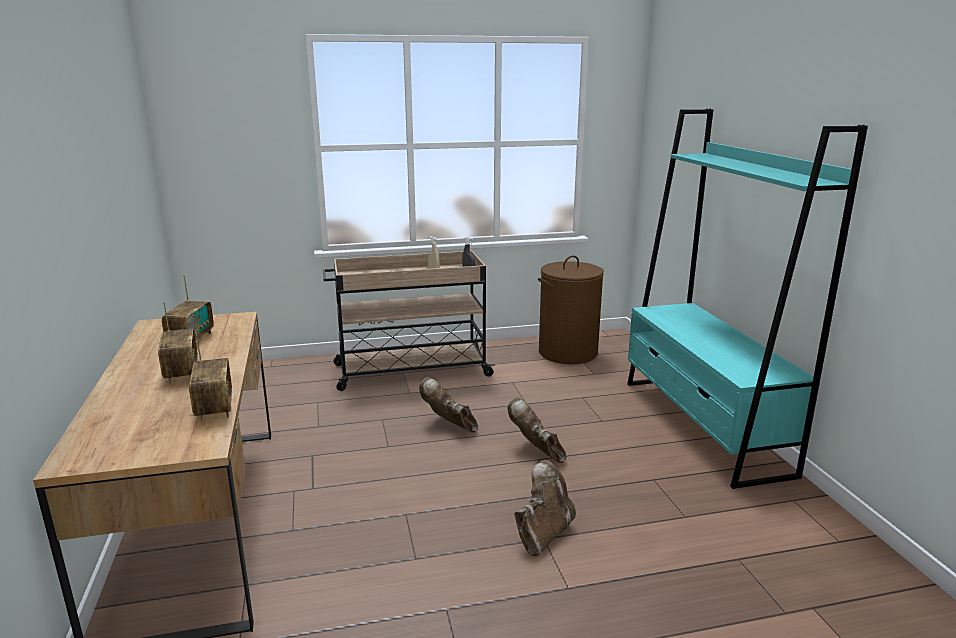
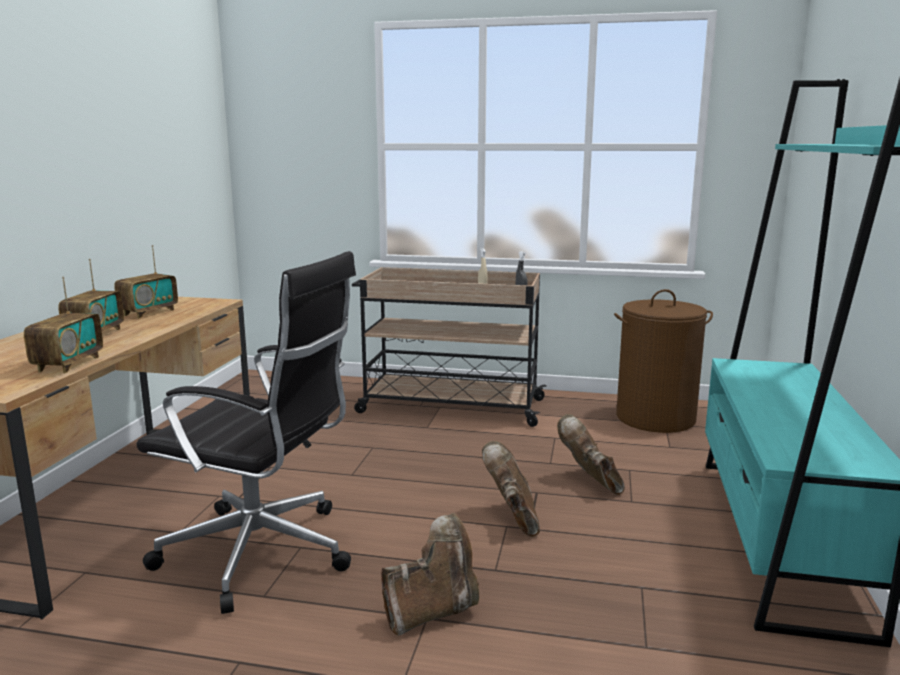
camera: 25 degrees right, 5 degrees down
(381, 527) = (262, 553): none -> black office chair
(449, 425) = (437, 468): brown boot -> brown boot (590, 481)

